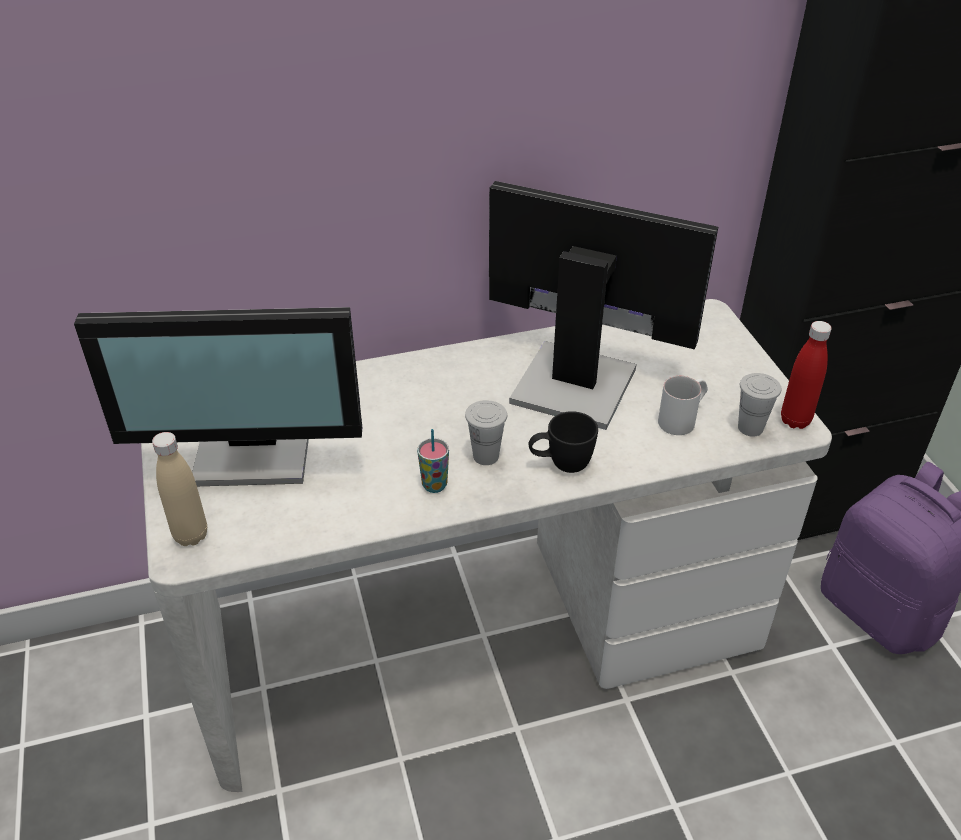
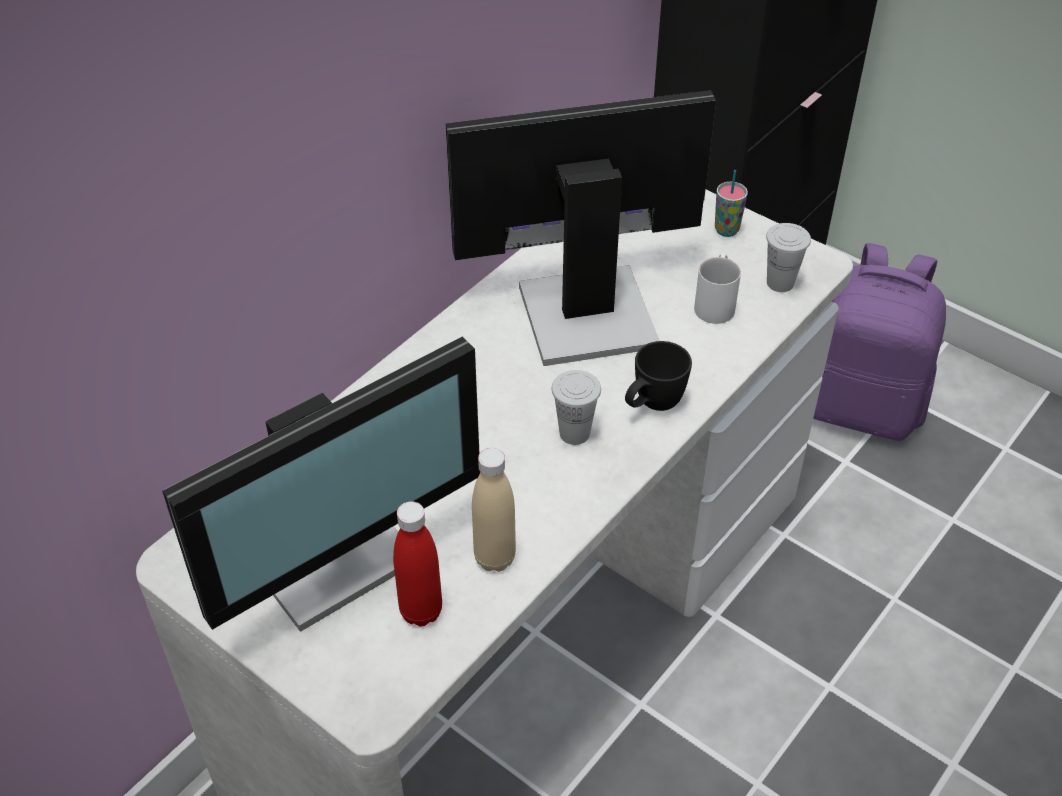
camera: 35 degrees left, 5 degrees up
(191, 535) = (357, 683): beige bottle -> beige bottle (494, 558)
(434, 485) = (555, 490): cup -> cup (726, 230)
(795, 420) = (809, 257): red bottle -> red bottle (421, 611)

